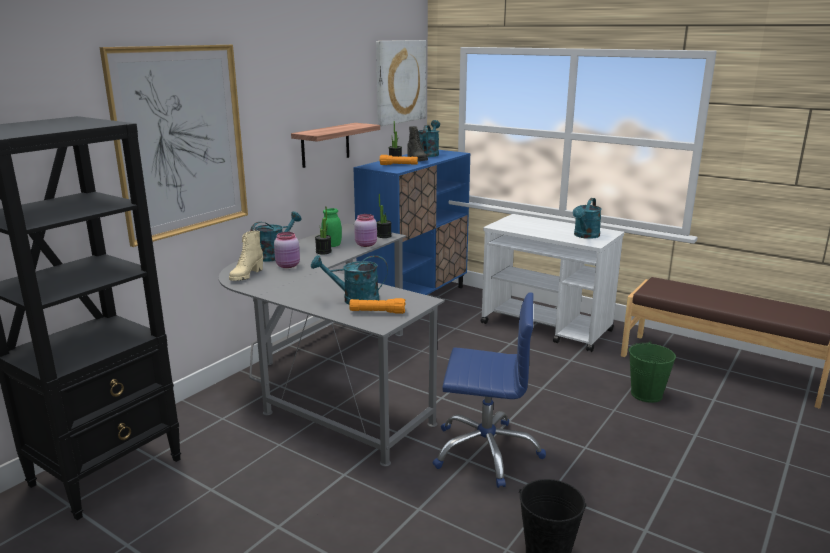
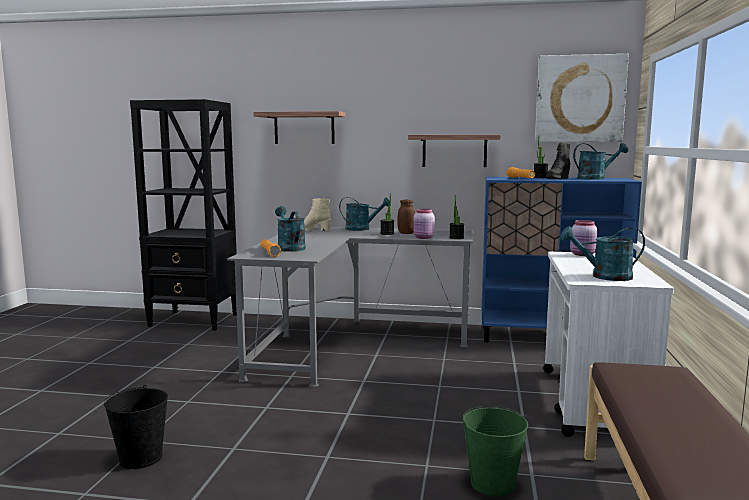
camera: 65 degrees right, 10 degrees down
(181, 141) = (304, 128): picture -> shelf
(288, 265) = (344, 233): pink jar -> pink jar (583, 254)
(332, 245) = (406, 233): green jar -> brown jar
(486, 451) = (285, 412): blue office chair -> none

